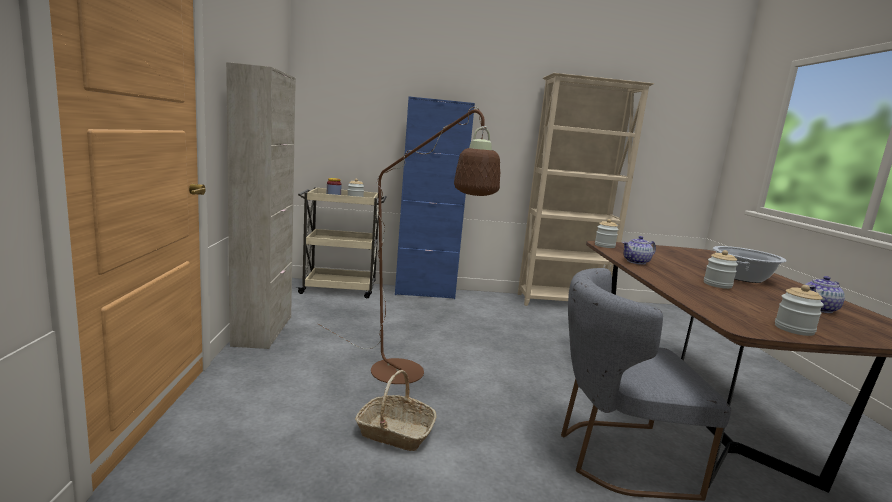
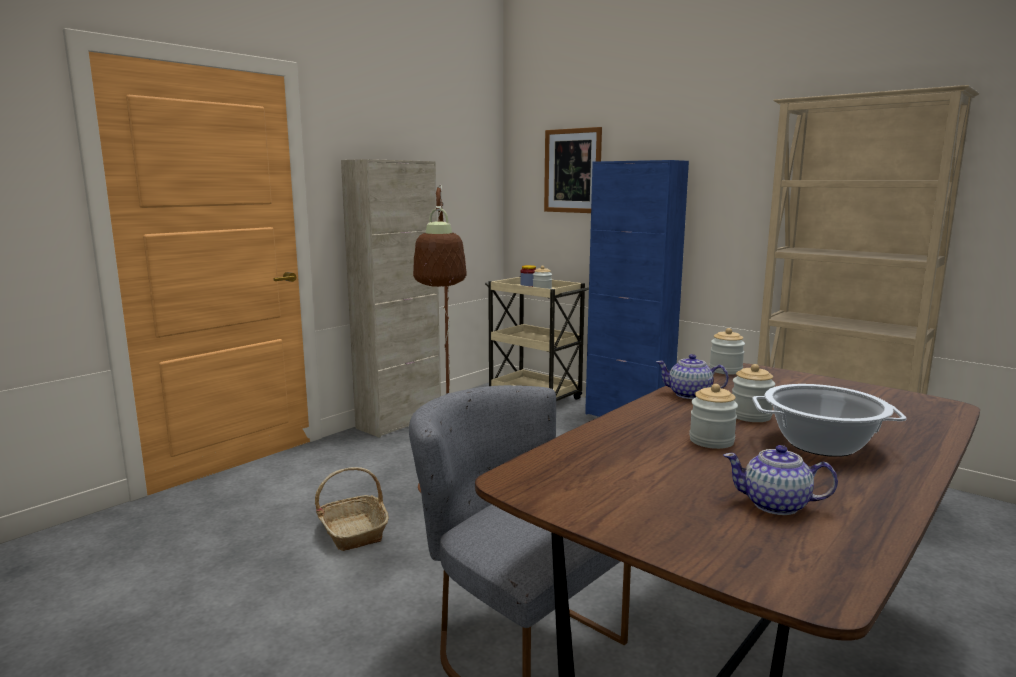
camera: 45 degrees right, 0 degrees up
(367, 101) = (572, 171): none -> picture
(794, 329) = (588, 503): jar -> jar (750, 416)

